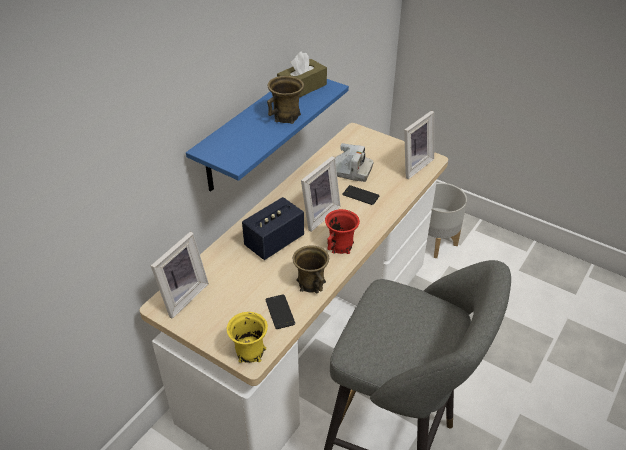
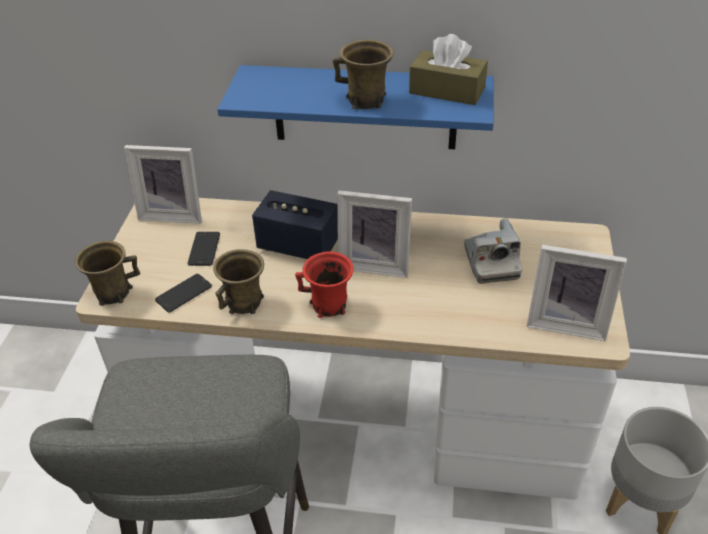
camera: 65 degrees right, 0 degrees up
(249, 352) = (112, 292): yellow mug -> brown mug
(360, 195) = (446, 289): phone -> phone (204, 249)

